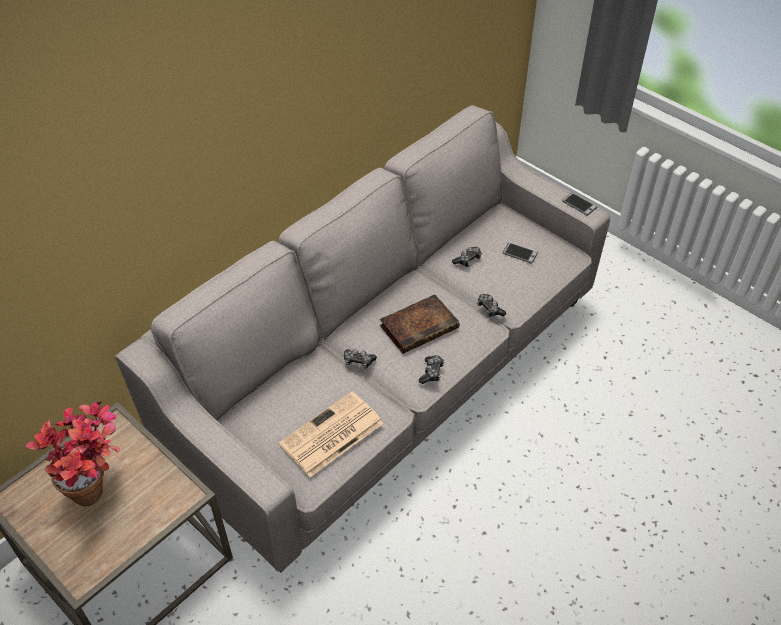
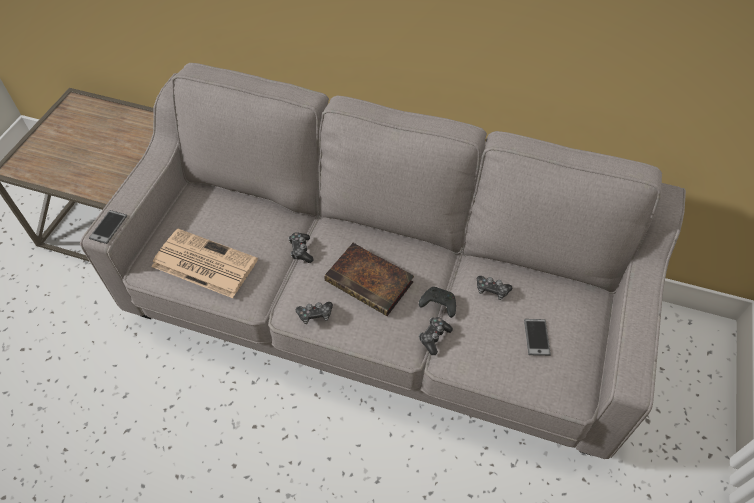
camera: 65 degrees right, 5 degrees up
(98, 487) = (97, 140): potted plant -> none
(462, 295) = (437, 304): none -> black game controller
(579, 204) = (641, 364): phone -> phone (108, 227)

